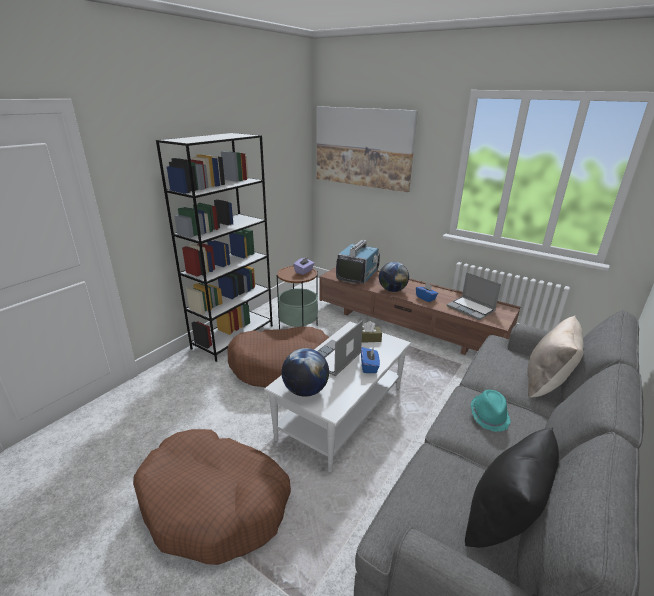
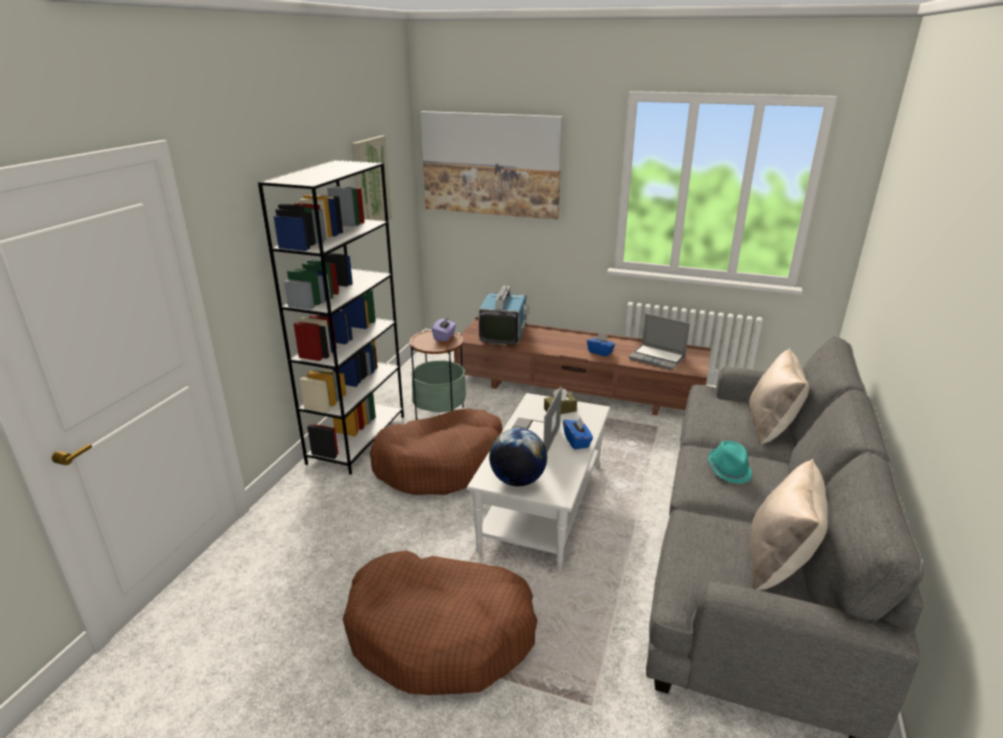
camera: 15 degrees left, 0 degrees up
(268, 154) = (370, 183): none -> picture
(392, 290) = (555, 347): globe -> none
(502, 520) = (778, 562): black pillow -> beige pillow

